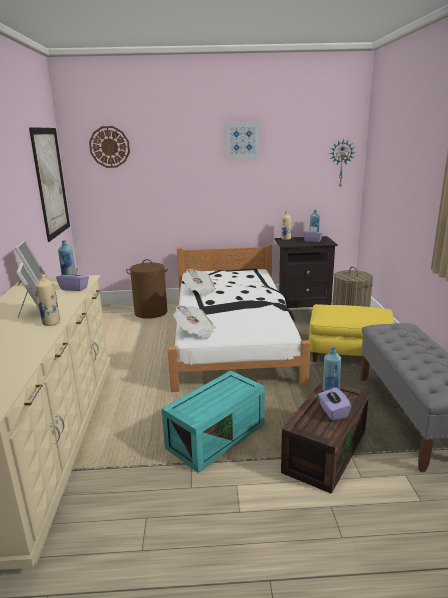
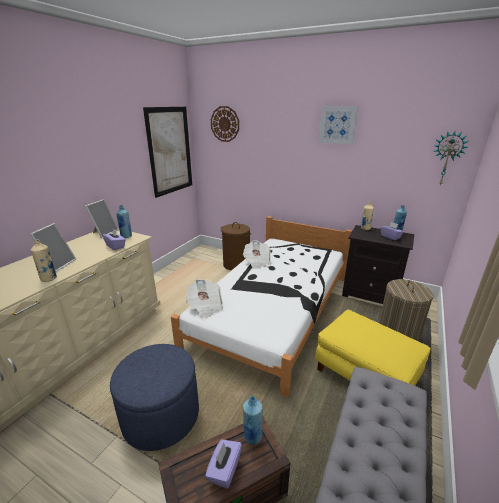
camera: 30 degrees right, 5 degrees up
(216, 435) = (161, 415): turquoise storage box -> blue ottoman

